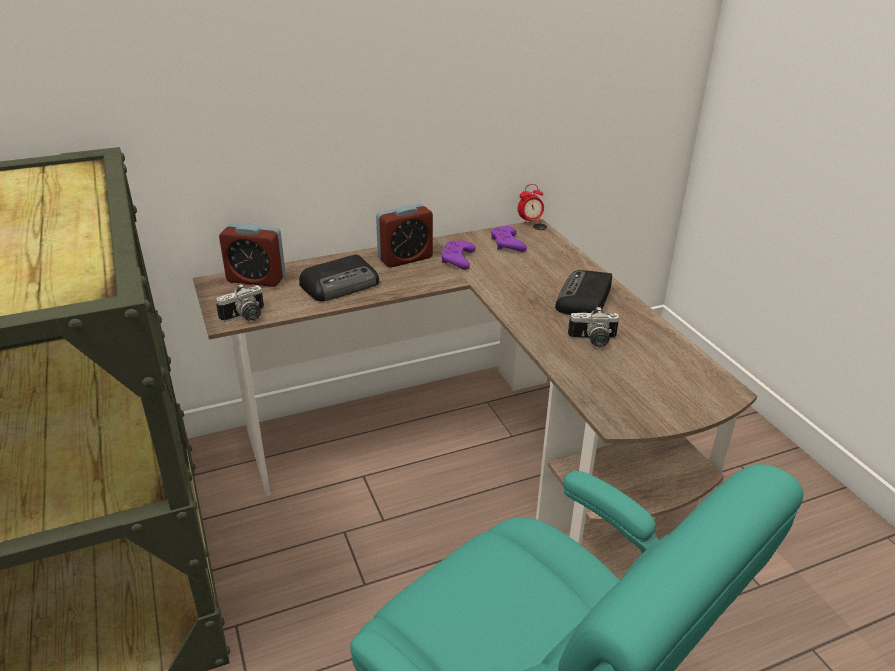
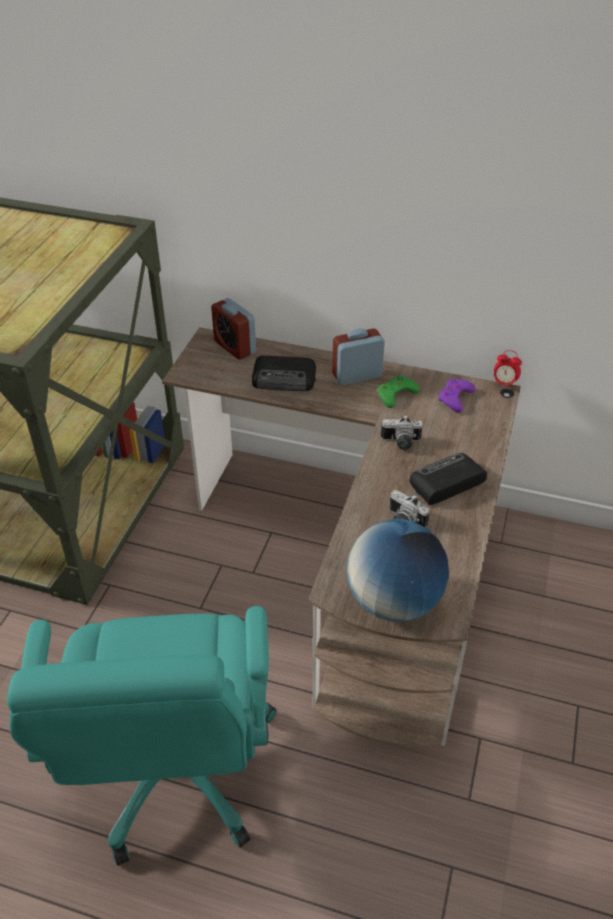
camera: 40 degrees right, 10 degrees up
(245, 317) = (196, 377): camera -> camera (400, 443)
(405, 258) = (357, 375): alarm clock -> alarm clock turned 150 degrees clockwise
(457, 259) = (396, 394): purple game controller -> green game controller
(672, 401) = (394, 601): none -> globe

